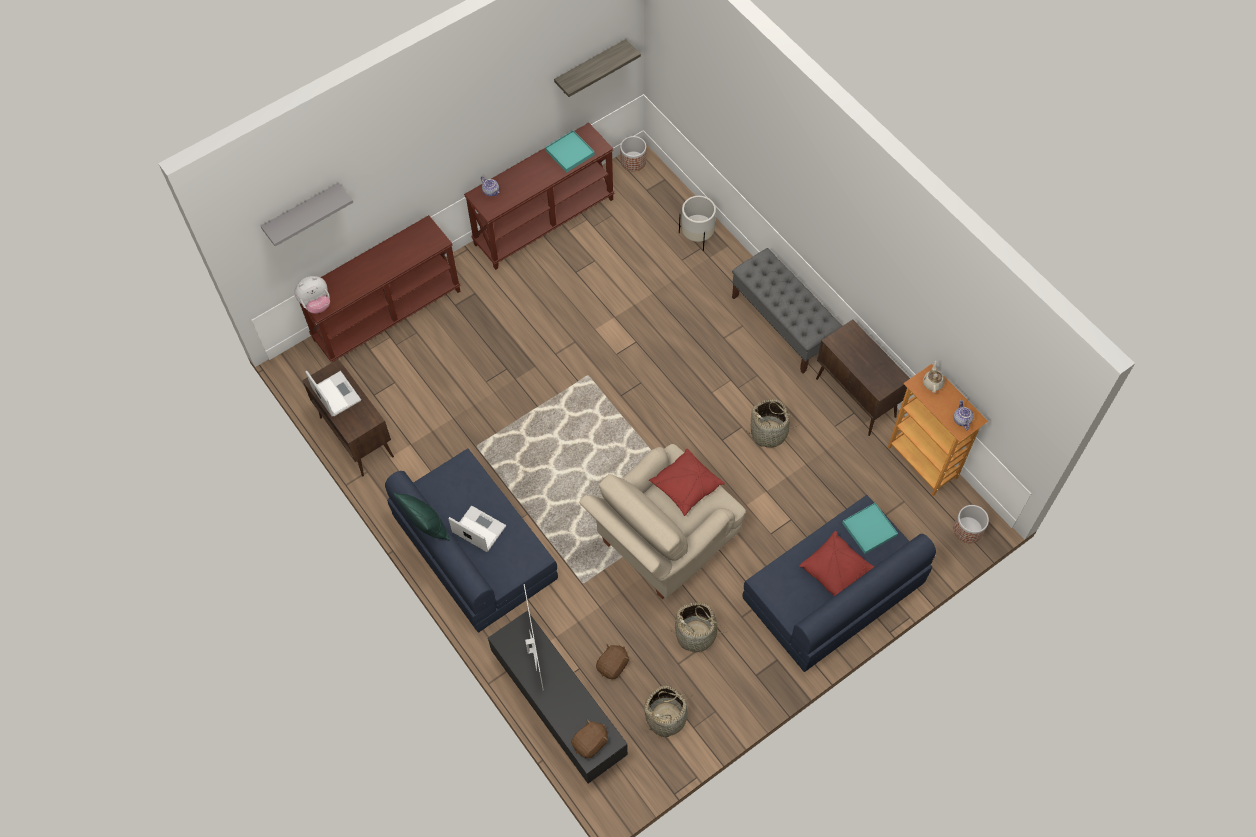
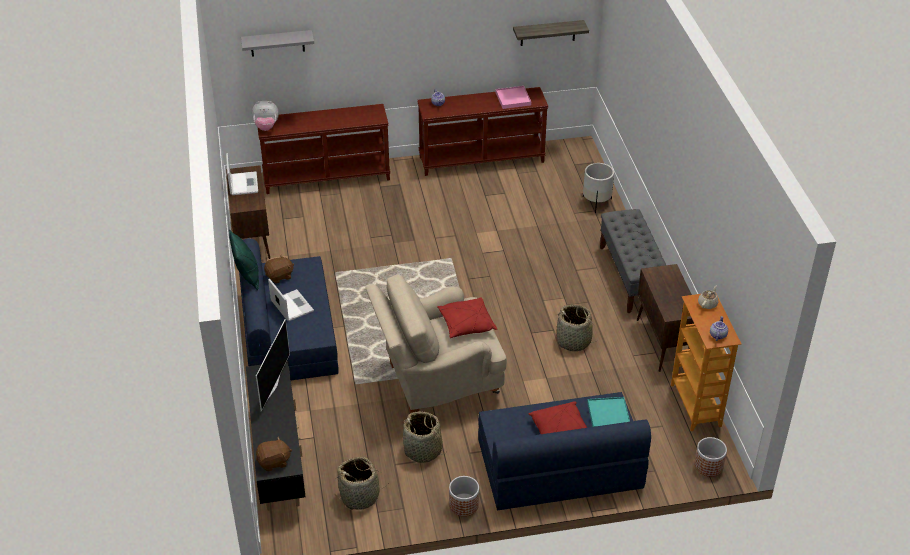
camera: 25 degrees right, 20 degrees down
(570, 153) = (513, 99): turquoise tray -> pink tray
(613, 665) = (341, 445): brown plush toy -> brown plush toy (279, 276)
(633, 161) = (575, 145): planter -> planter (463, 505)

